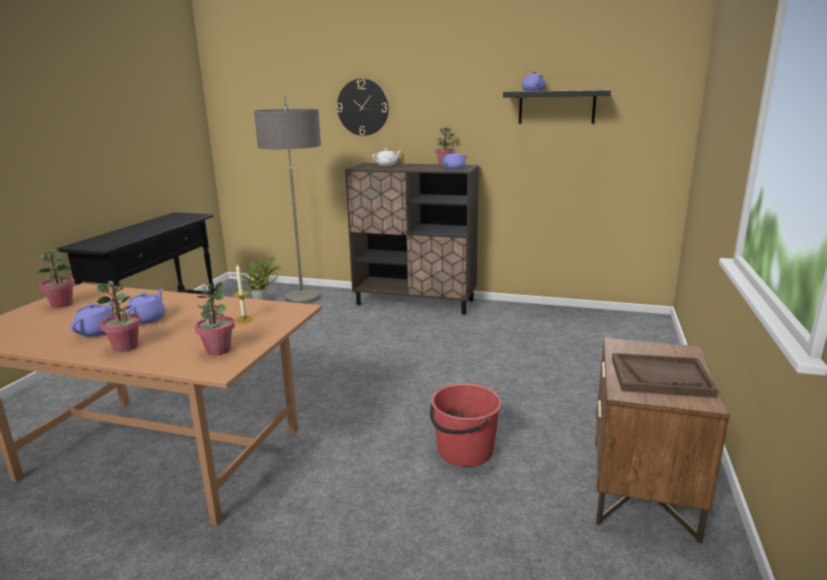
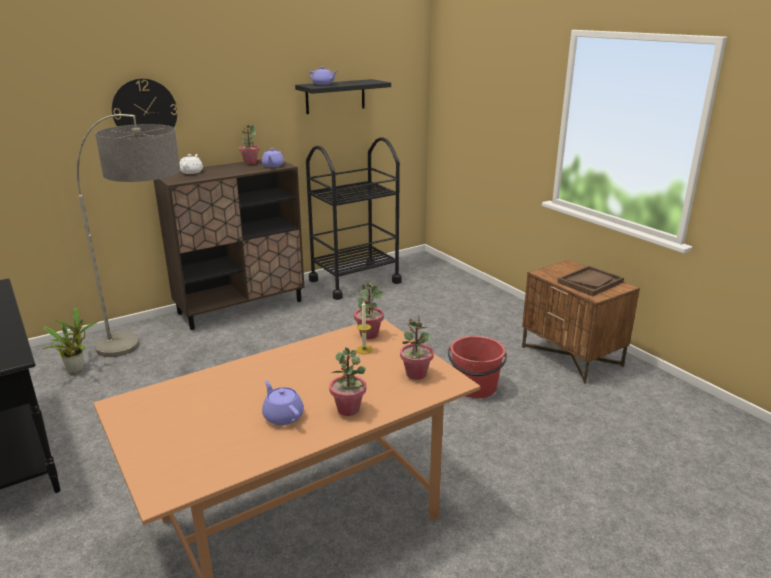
camera: 50 degrees left, 5 degrees up
(62, 304) = (158, 423): potted plant -> potted plant (369, 334)
(148, 319) = (291, 387): purple teapot -> none
(540, 316) = (354, 281): none -> black cart

